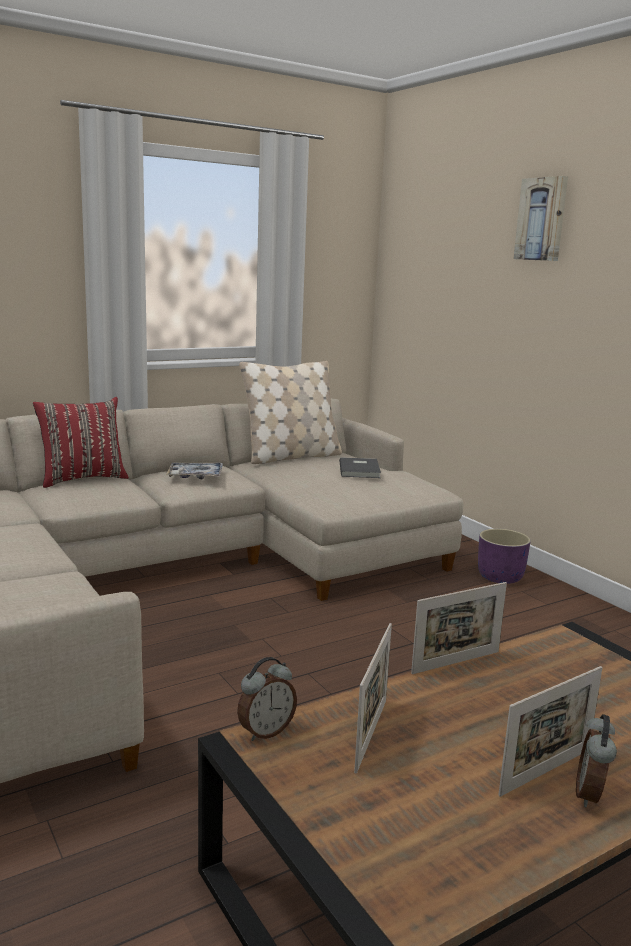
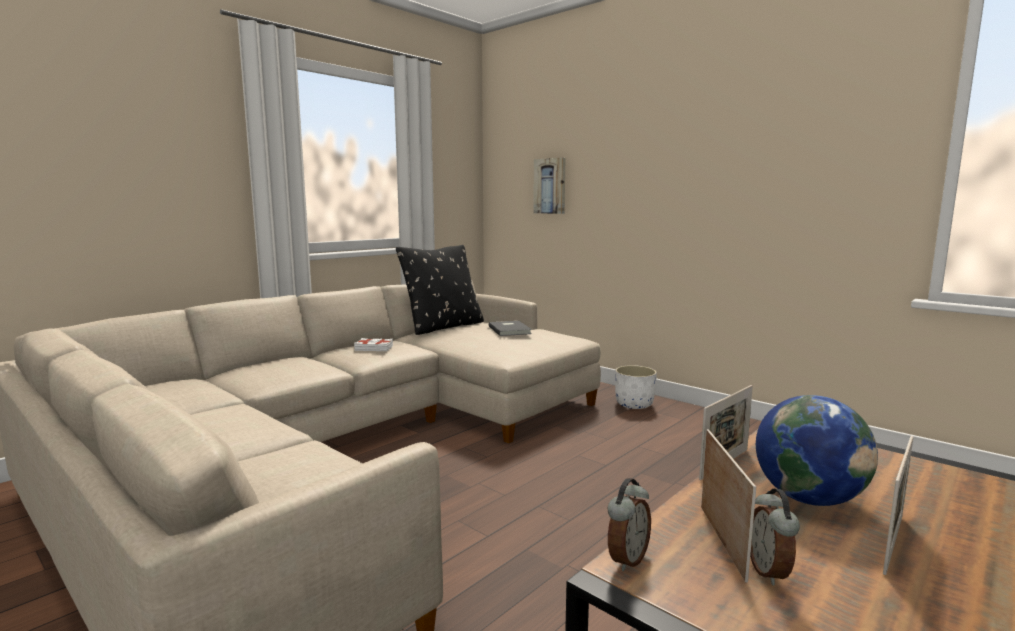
camera: 15 degrees left, 5 degrees down
(82, 479) = (267, 361): red pillow -> none
(195, 476) = (374, 348): tray -> white book
(291, 457) = (443, 327): beige pillow -> black pillow
(499, 577) = (633, 404): purple planter -> white planter
(507, 713) = (808, 498): none -> globe
(542, 219) = (634, 119): picture -> picture (550, 186)
(590, 795) = (948, 556): alarm clock -> alarm clock (770, 572)

